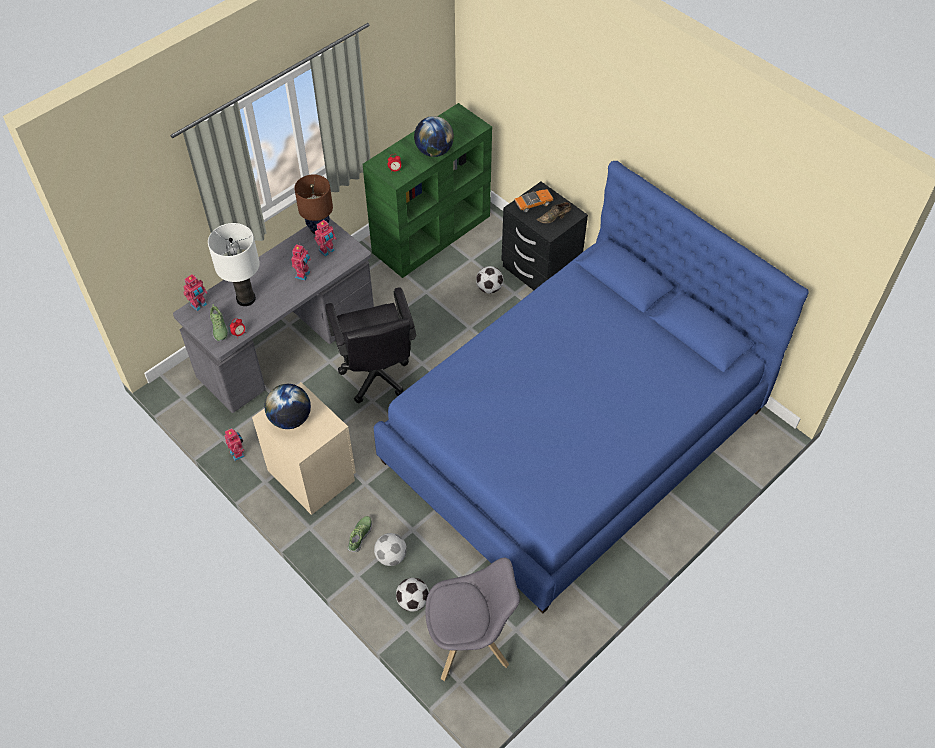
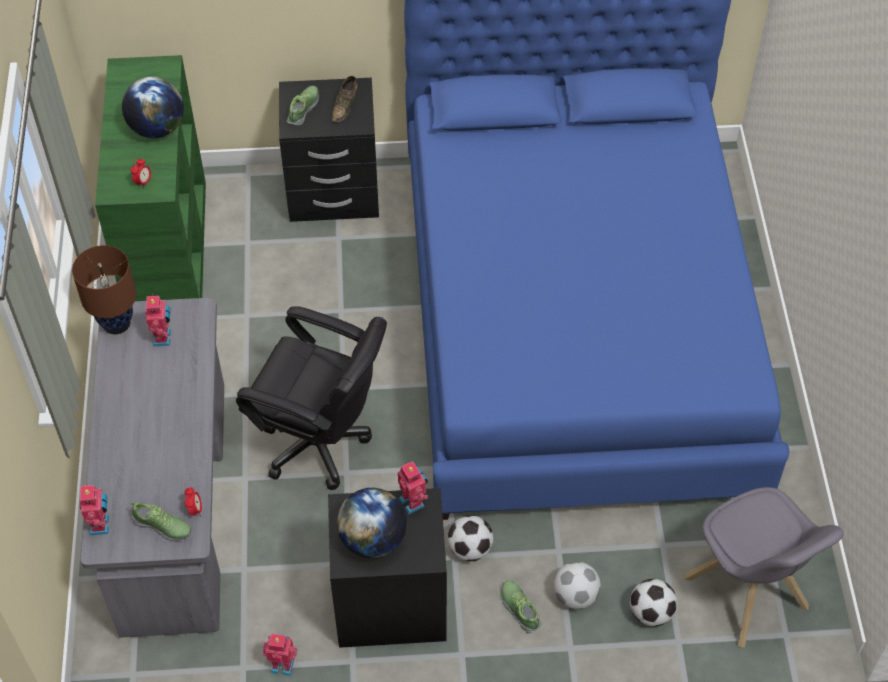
camera: 50 degrees left, 0 degrees up
(246, 299) = (146, 468): white table lamp -> none
(303, 275) = (174, 385): toy robot -> toy robot (413, 502)
(312, 474) = (390, 602): beige nightstand -> black nightstand
(470, 643) = (747, 592): grey chair -> grey chair turned 120 degrees clockwise
(489, 288) = (307, 255): football -> football (470, 549)
(533, 203) = (303, 109): toy car -> shoe

